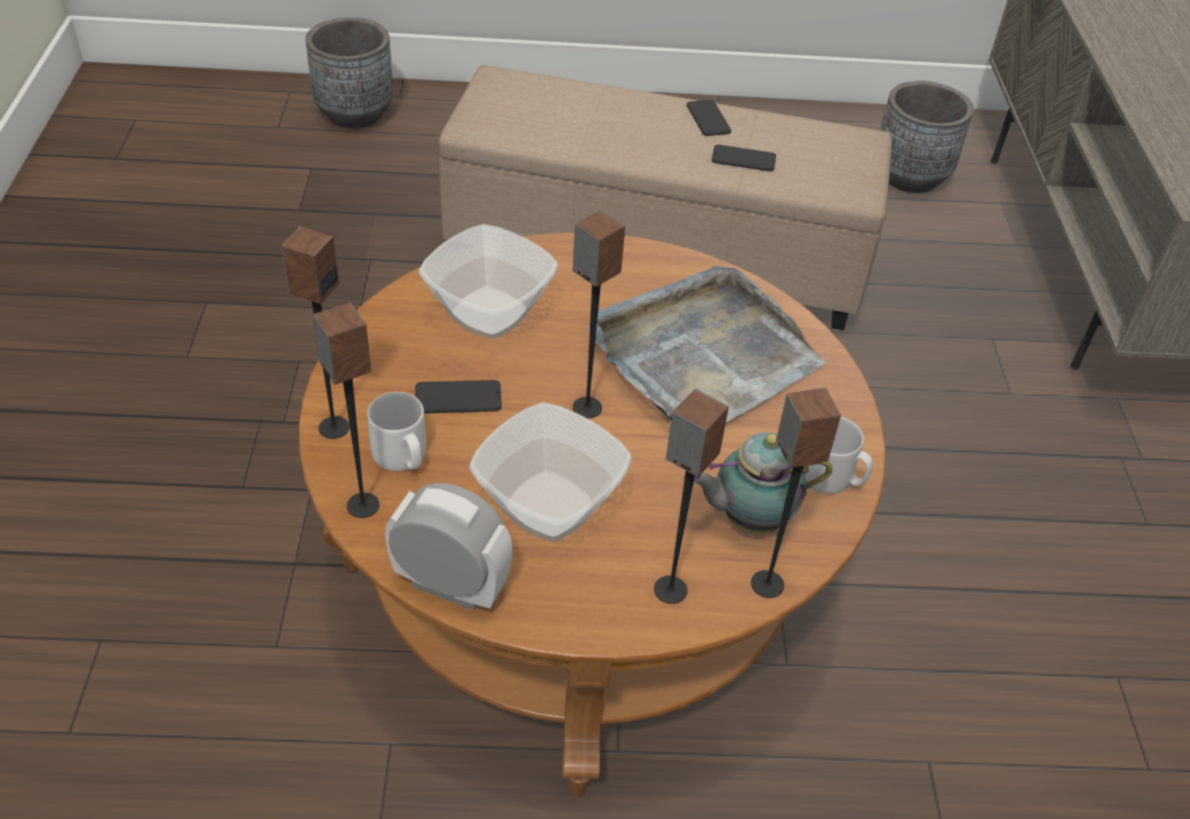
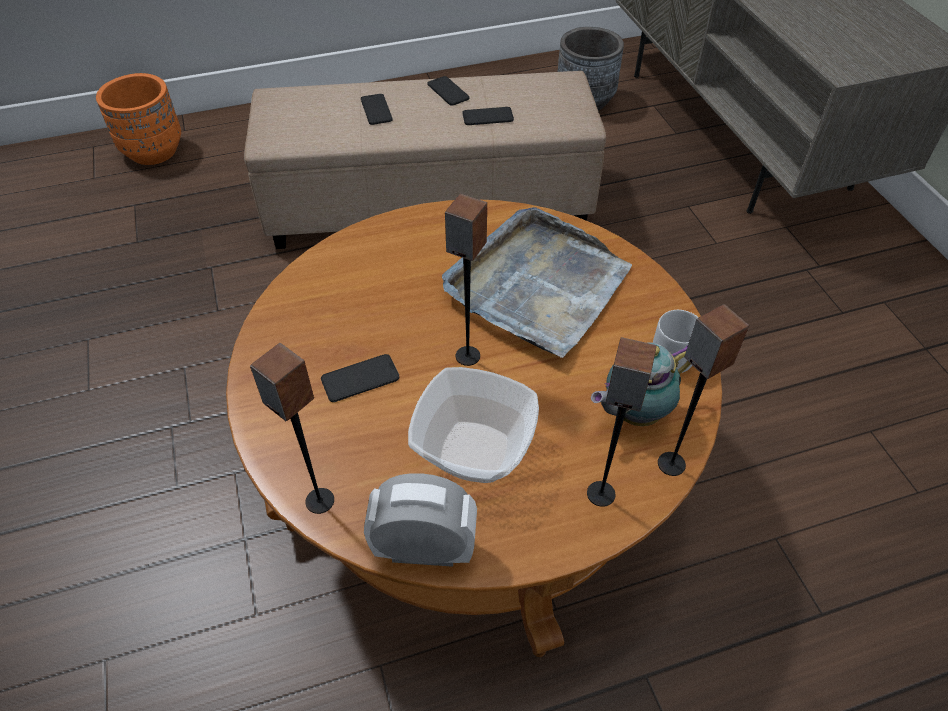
camera: 15 degrees left, 5 degrees up
(333, 427) = (265, 437): speaker -> none
(355, 113) = (153, 151): grey planter -> orange planter
(402, 457) = (335, 446): white mug -> none
(491, 313) = (356, 296): bowl -> none
(612, 120) = (376, 110): none -> phone

